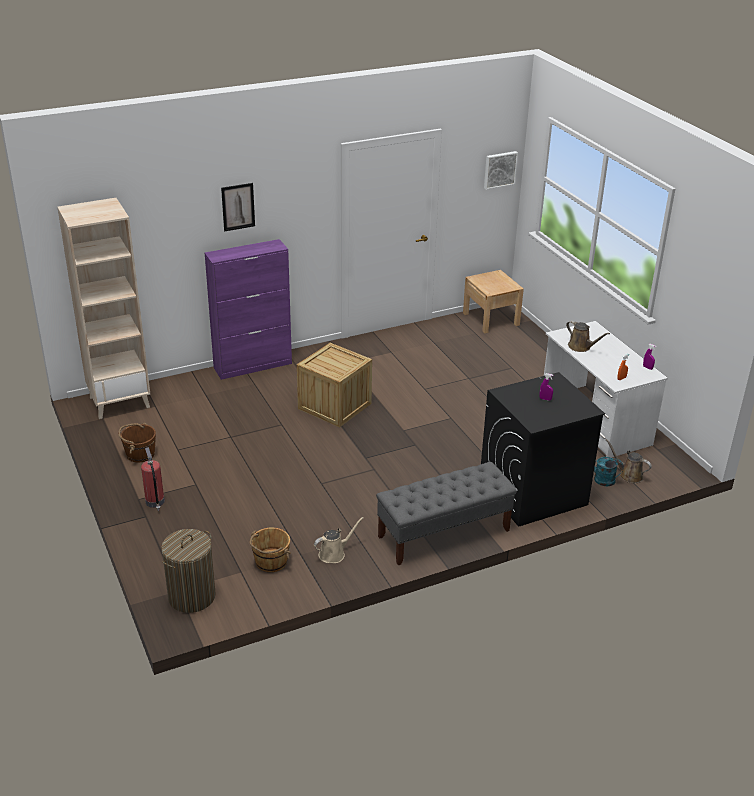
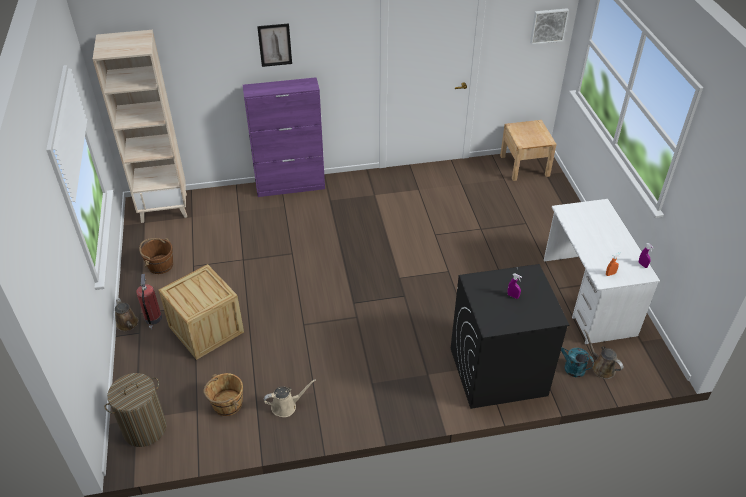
camera: 15 degrees right, 10 degrees up
(334, 406) = (346, 241): crate -> crate (206, 329)
(443, 534) = (395, 403): grey bench -> none
(581, 347) = (581, 229): brown watering can -> brown watering can (128, 324)

